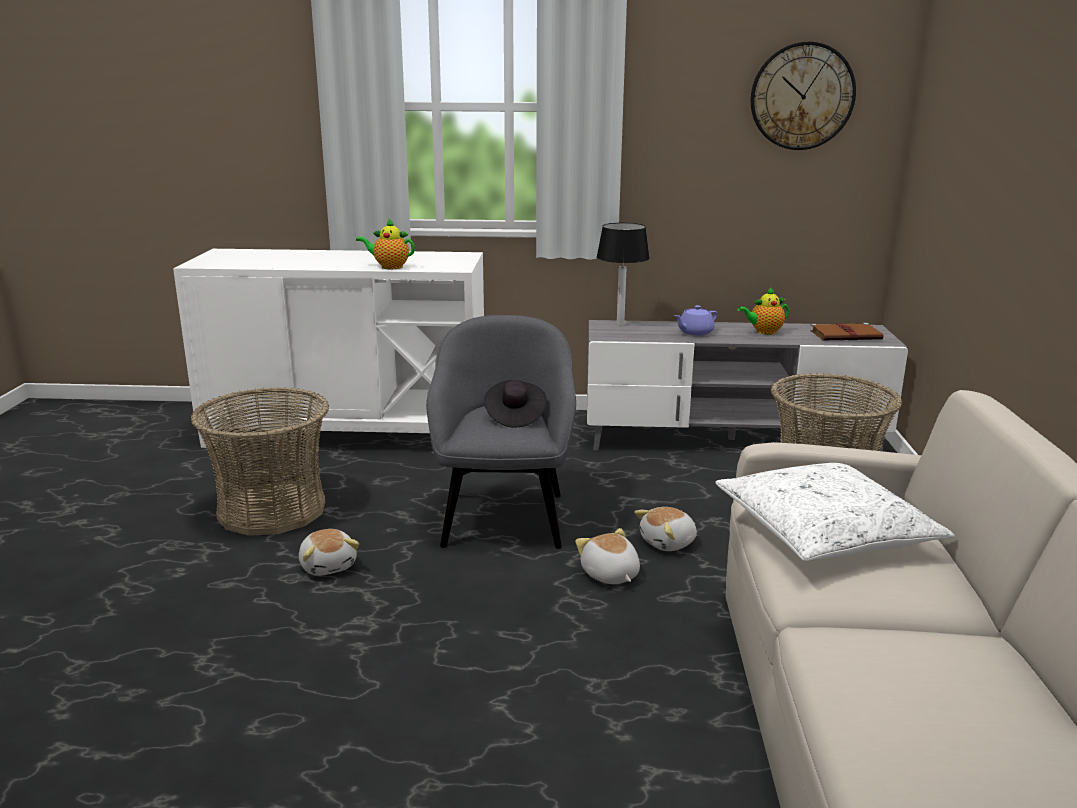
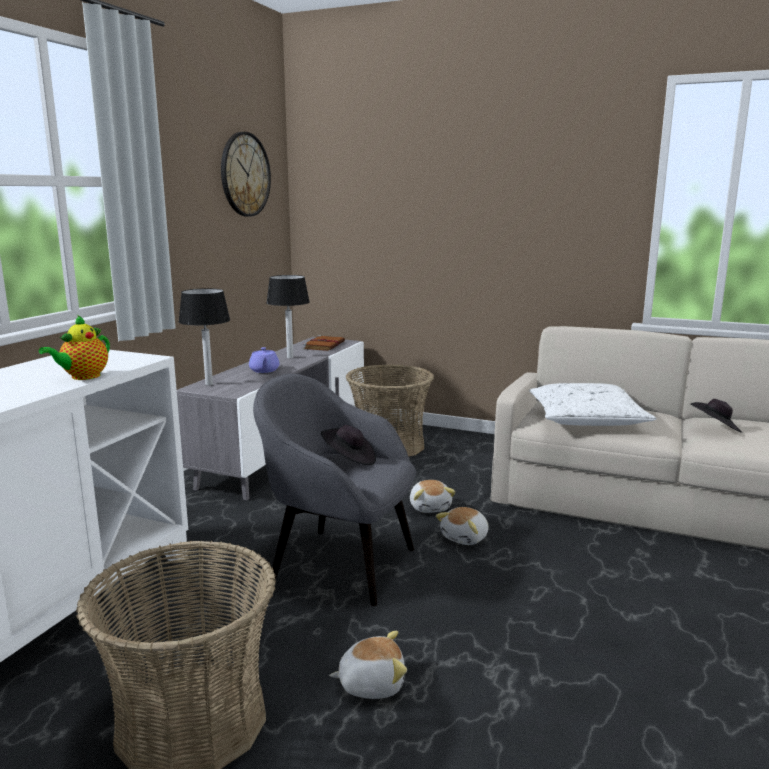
camera: 70 degrees left, 5 degrees down
(609, 575) = (465, 538): plush toy -> plush toy turned 45 degrees counterclockwise
(764, 332) = (289, 357): teapot -> table lamp
(915, 647) = (715, 429): none -> black hat

